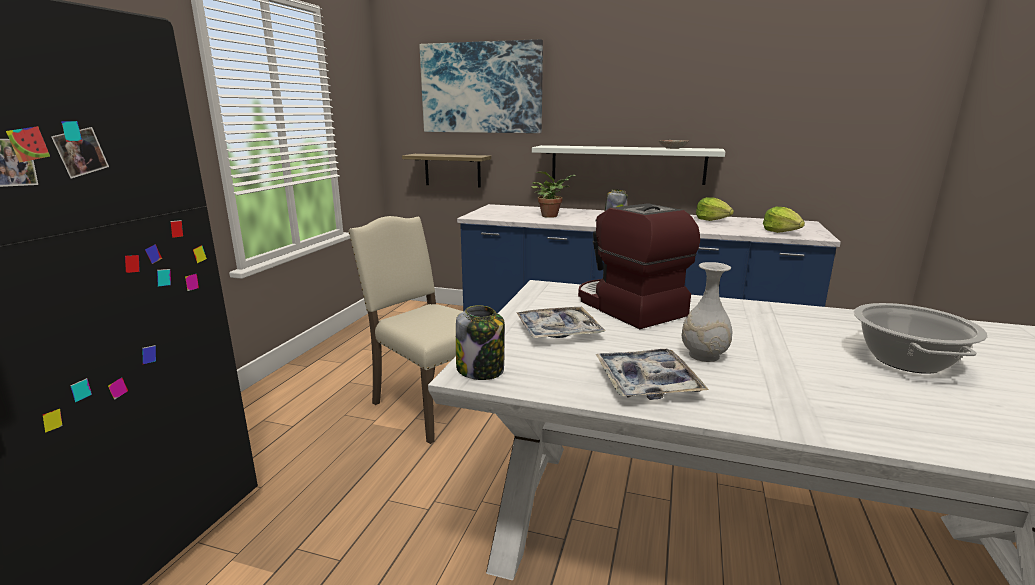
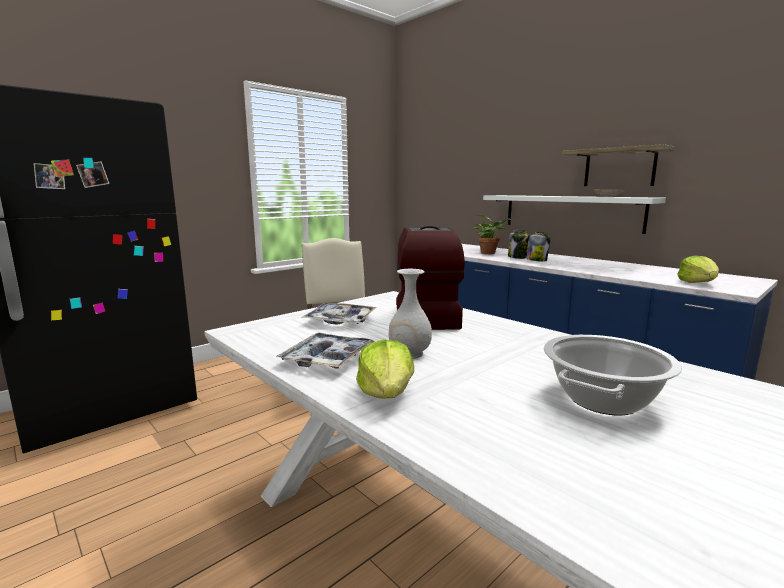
camera: 30 degrees right, 5 degrees down
(452, 170) = (437, 215): shelf -> shelf (619, 167)
(481, 88) = (460, 150): picture -> none
(481, 370) = (246, 330): jar -> jar (518, 257)
(712, 220) = (640, 268): lettuce -> lettuce (386, 393)

